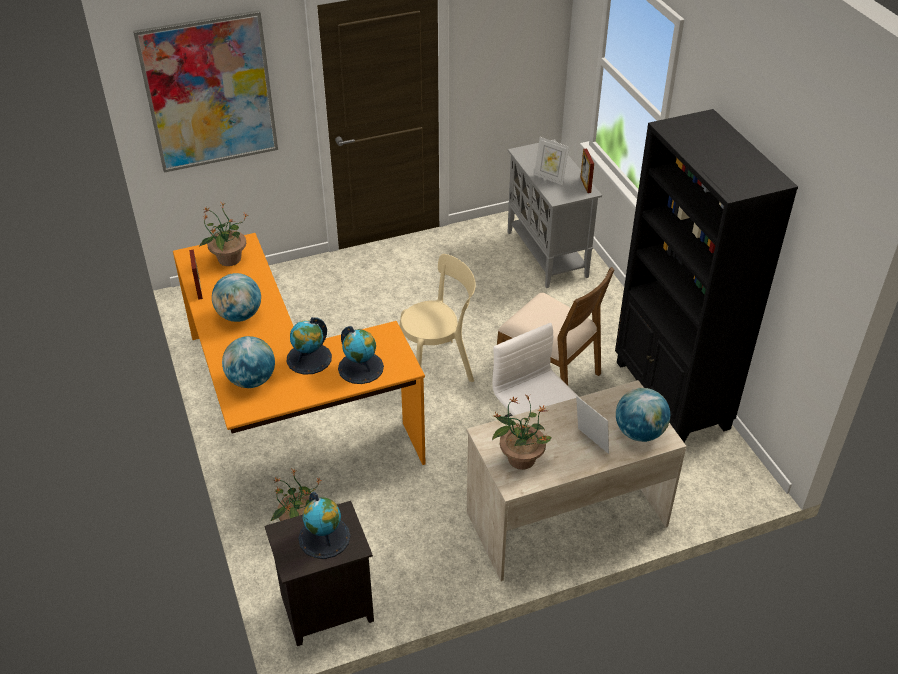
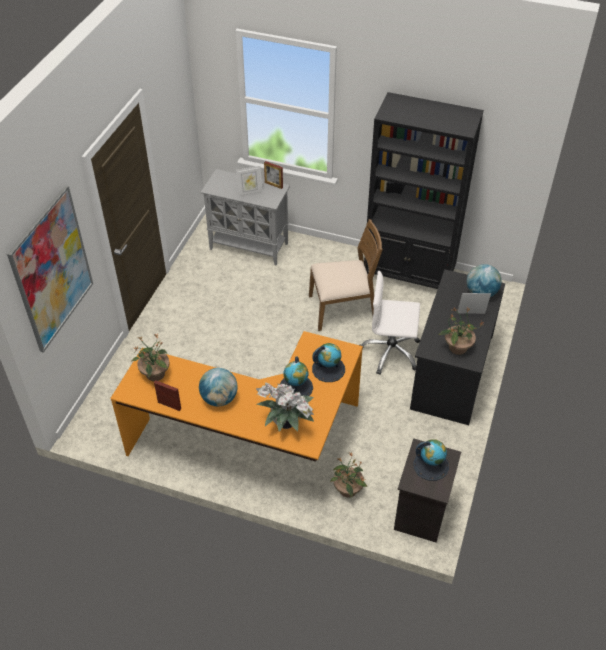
camera: 50 degrees left, 5 degrees up
(251, 380) = (287, 424): globe -> potted plant
(438, 366) = (287, 351): beige chair -> none
(565, 518) = (451, 371): beige desk -> black desk

